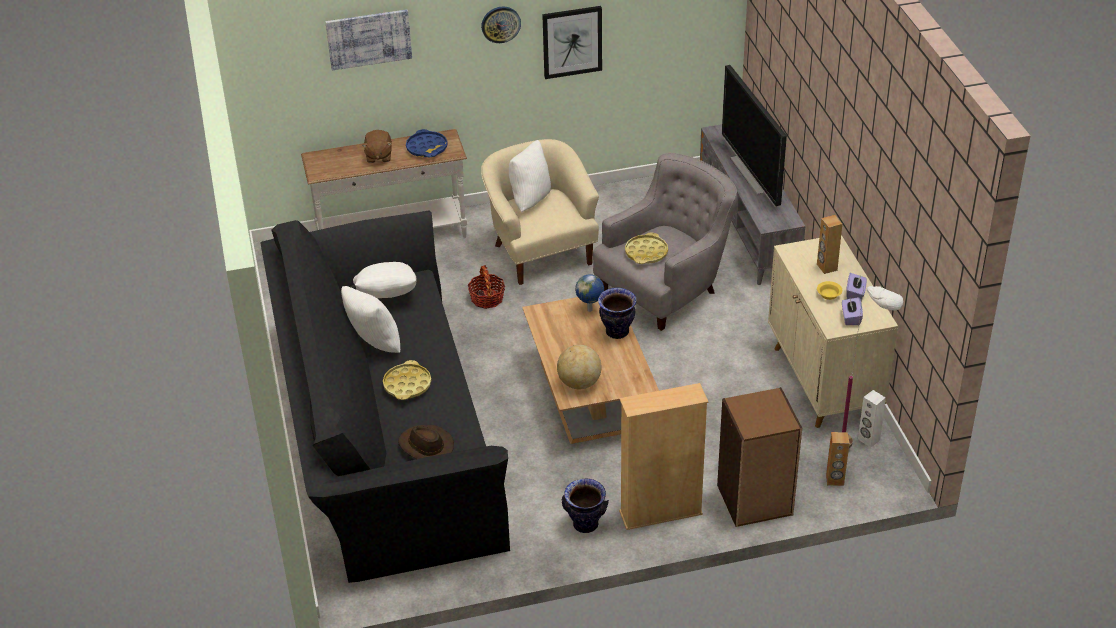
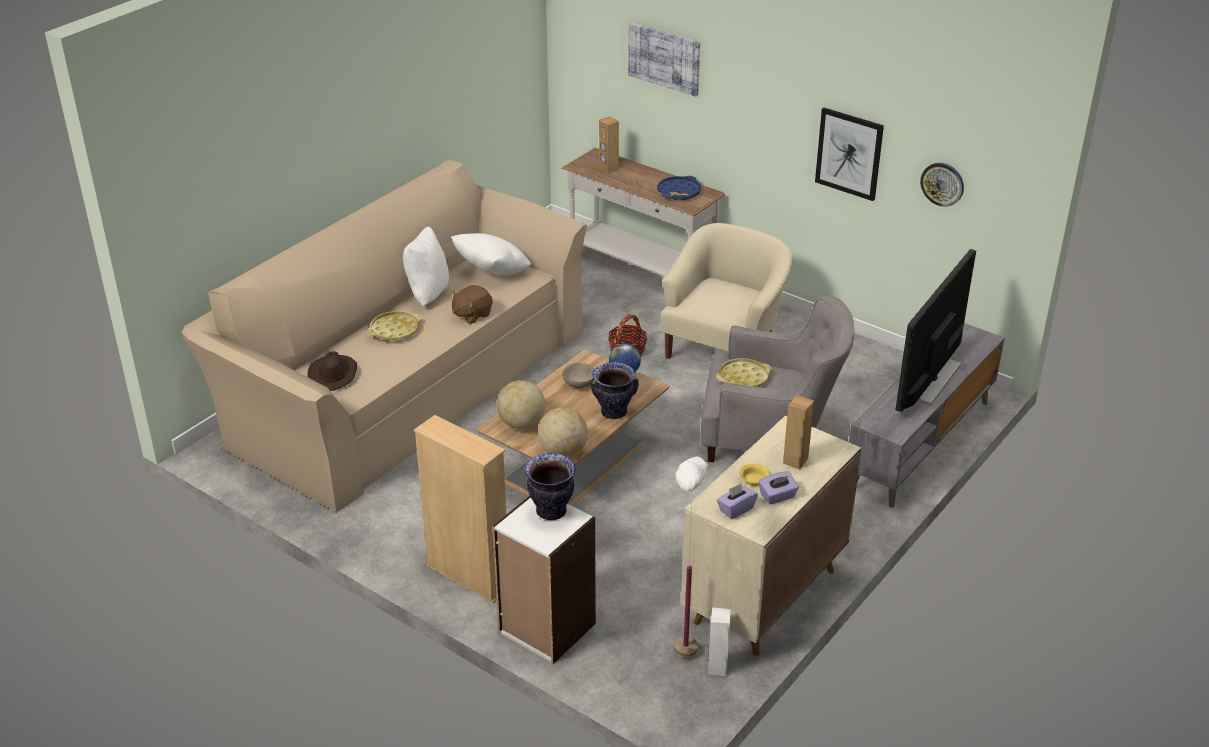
camera: 50 degrees right, 5 degrees down
(378, 156) = (636, 178): brown plush toy -> brown plush toy (471, 315)
(384, 437) = (403, 384): black sofa -> beige sofa
(500, 24) = (782, 99): wall clock -> wall clock (942, 184)
(529, 200) = (725, 286): white pillow -> none
(563, 331) = (579, 384): none -> beige bowl
(585, 524) = (410, 539): vase -> vase (552, 511)
(635, 379) = (563, 451): none -> globe
(755, 501) = (546, 628): brown bookcase -> white bookcase
(835, 480) = (632, 670): brown speaker -> brown speaker (608, 169)

